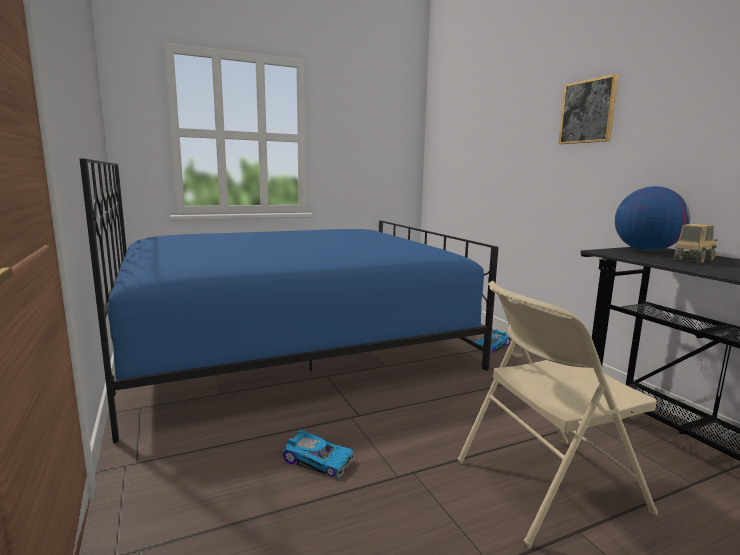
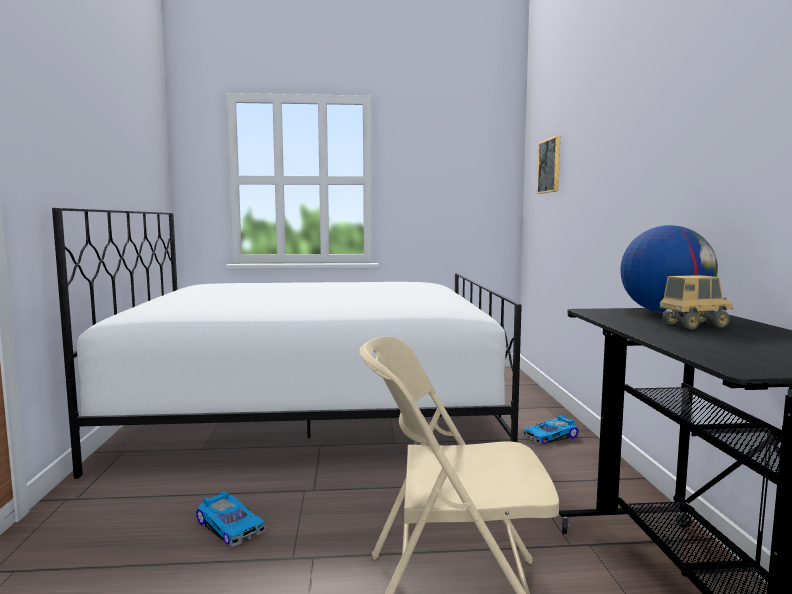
camera: 20 degrees right, 5 degrees down
(292, 349) = (311, 413): blue bed -> white bed
(587, 111) = (648, 131): picture -> picture (549, 166)

